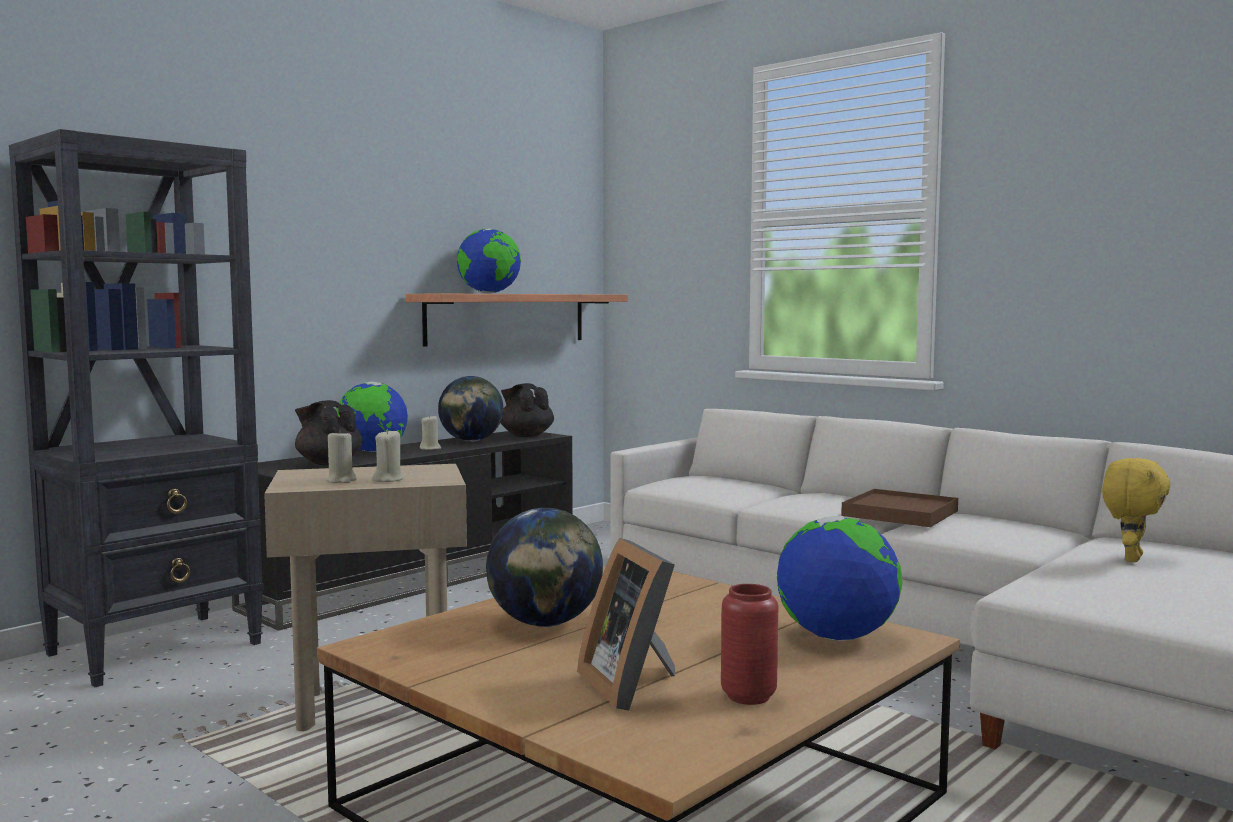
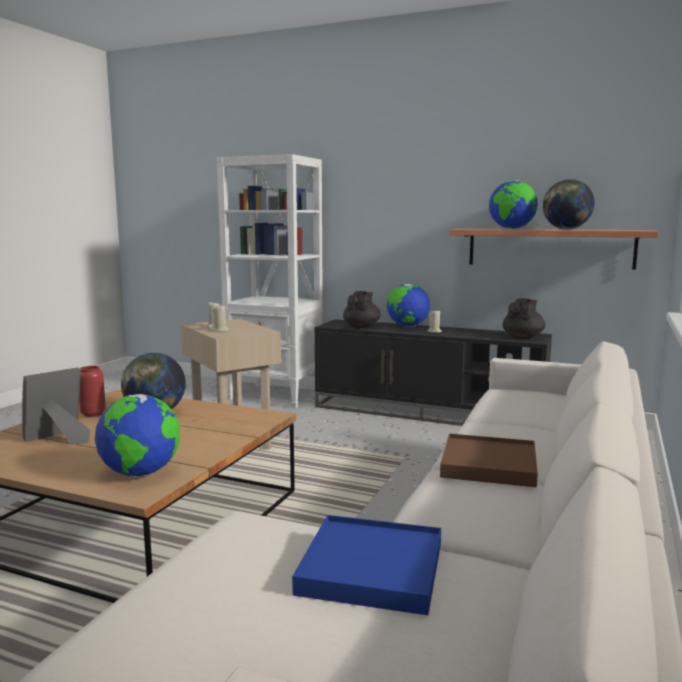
camera: 70 degrees right, 5 degrees up
(157, 648) = (276, 396): black bookcase -> white bookcase
(471, 441) = (476, 333): globe -> globe (566, 229)
(748, 696) = (38, 461): red vase -> red vase (93, 414)
(1130, 558) = (372, 568): yellow plush toy -> blue tray

